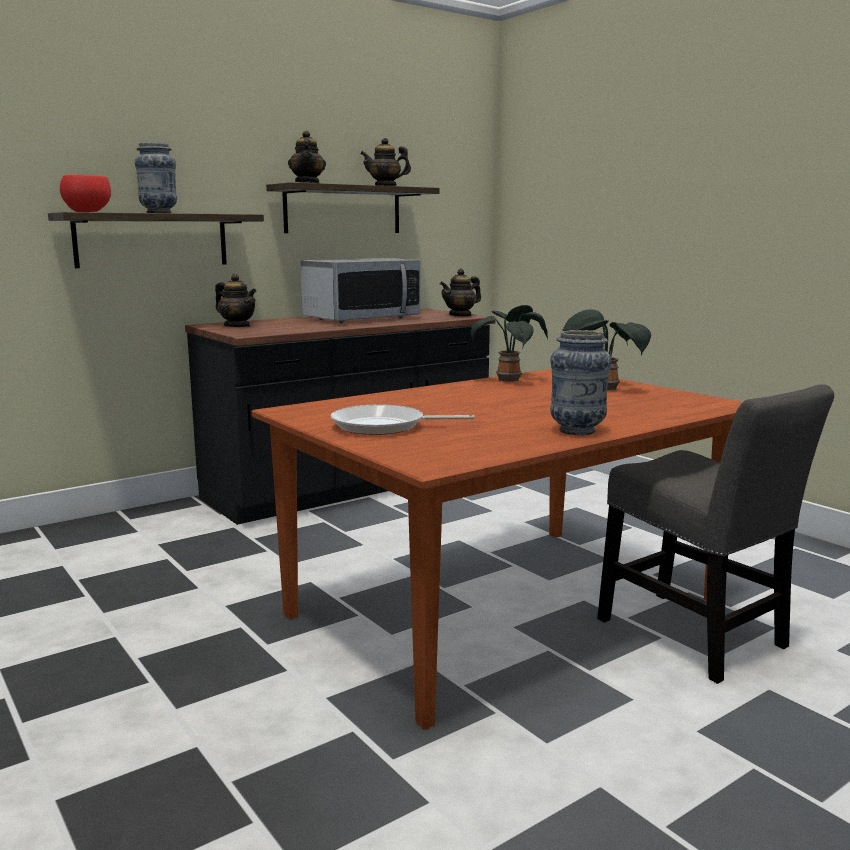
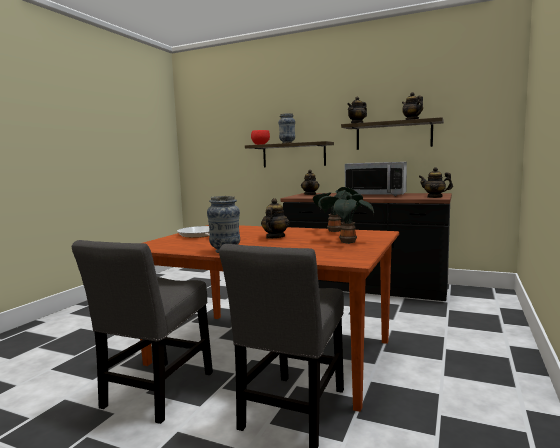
camera: 60 degrees right, 5 degrees down
(501, 402) = (275, 237): none -> teapot
(558, 731) = (156, 393): none -> grey chair

